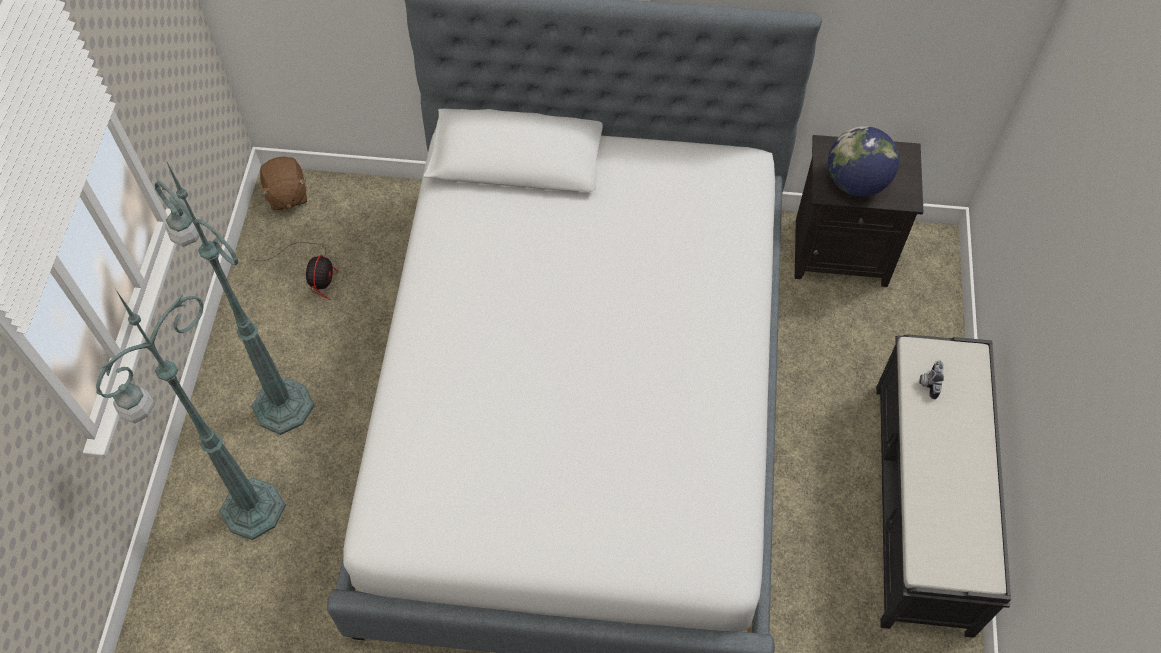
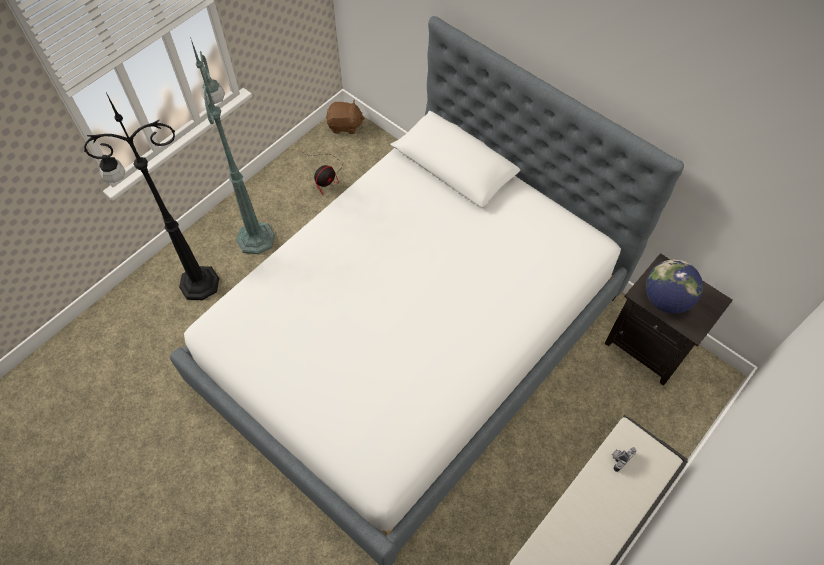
camera: 35 degrees right, 0 degrees up
(250, 511) = (197, 284): green floor lamp -> black floor lamp
(286, 195) = (345, 125): brown plush toy -> brown plush toy turned 105 degrees counterclockwise

